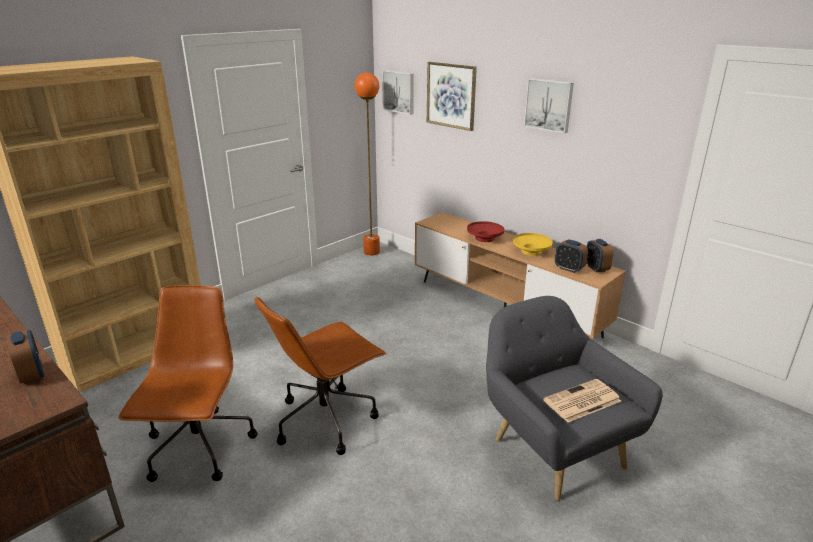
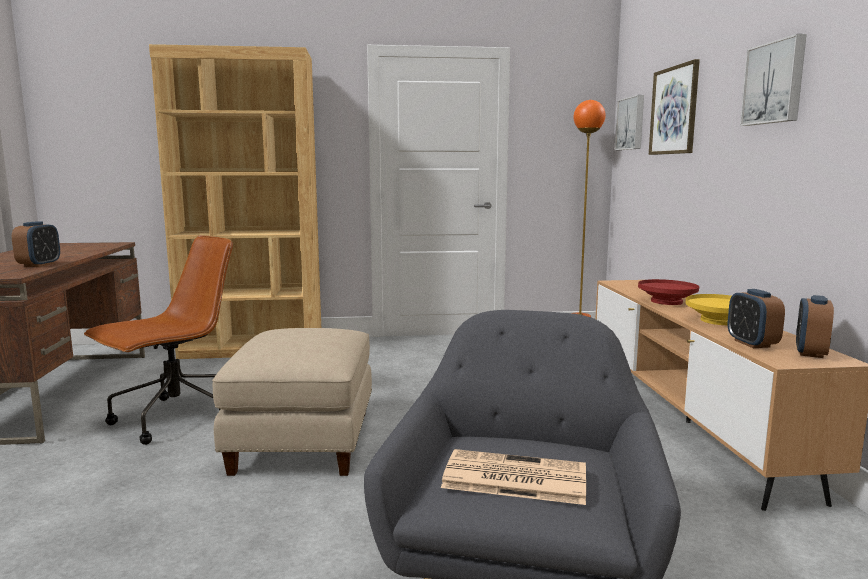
camera: 40 degrees right, 15 degrees down
(327, 419) = (302, 441): brown office chair -> beige ottoman

